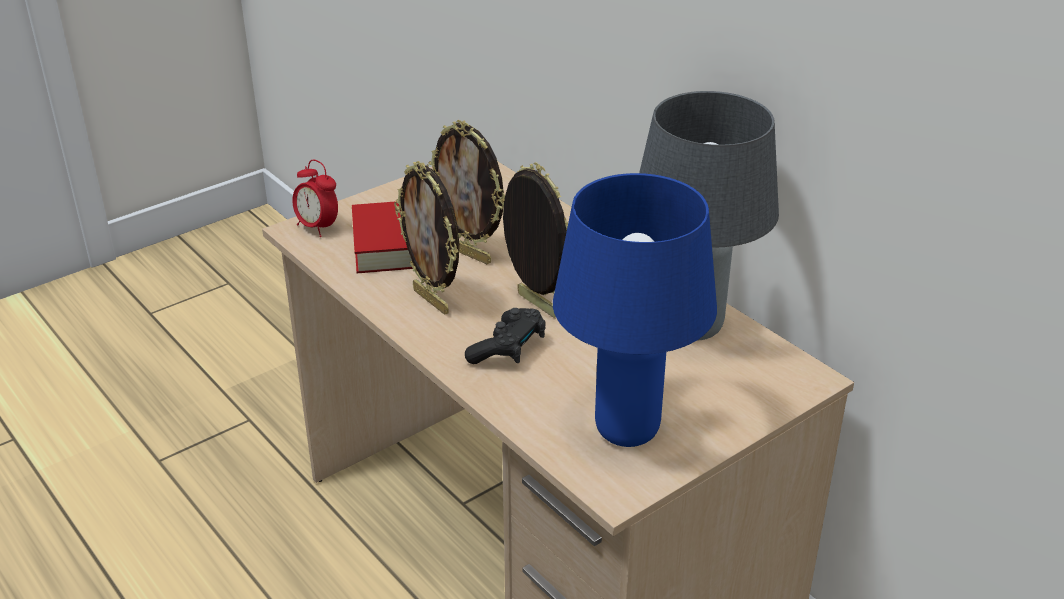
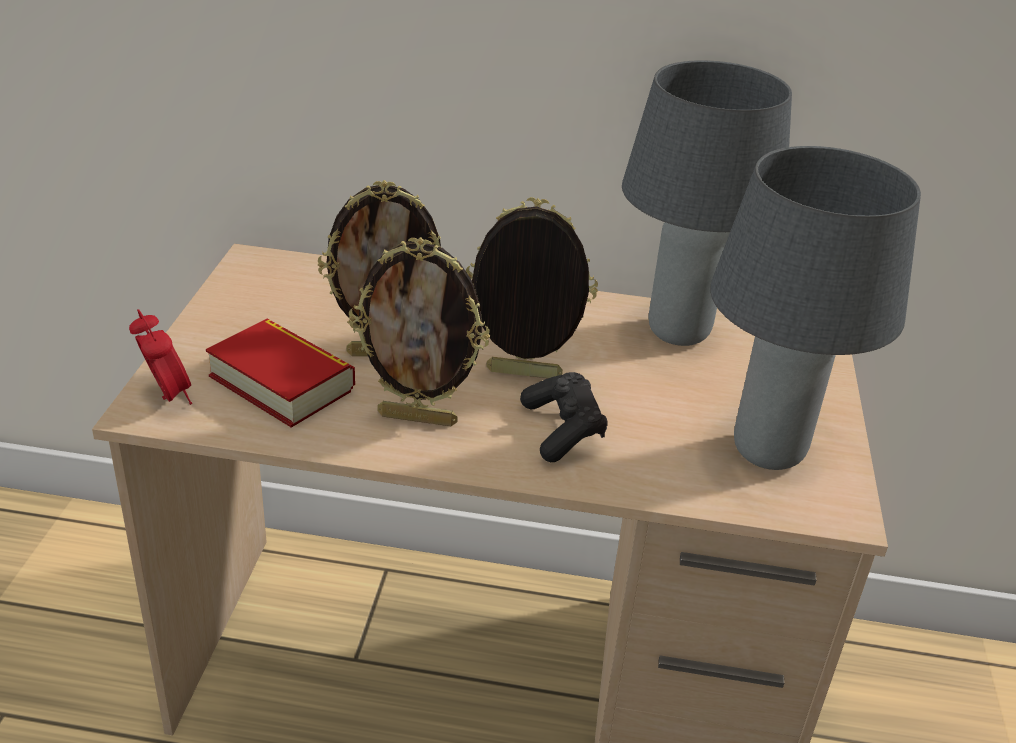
camera: 45 degrees left, 0 degrees up
(317, 227) = (167, 397): alarm clock -> alarm clock turned 120 degrees counterclockwise
(625, 431) = (767, 453): blue table lamp -> grey table lamp

